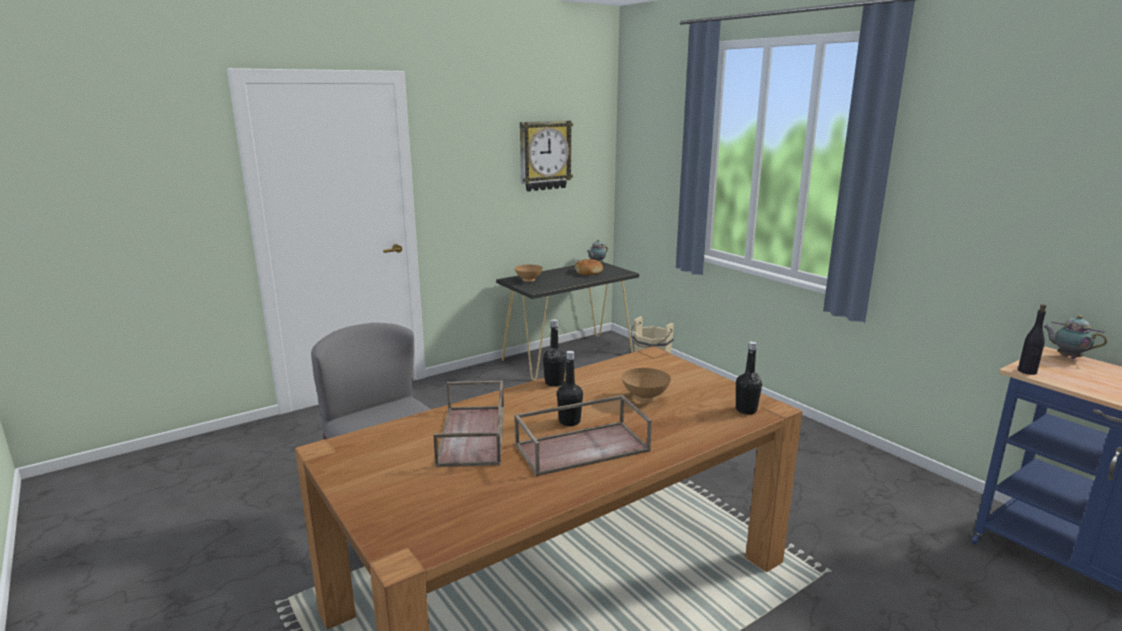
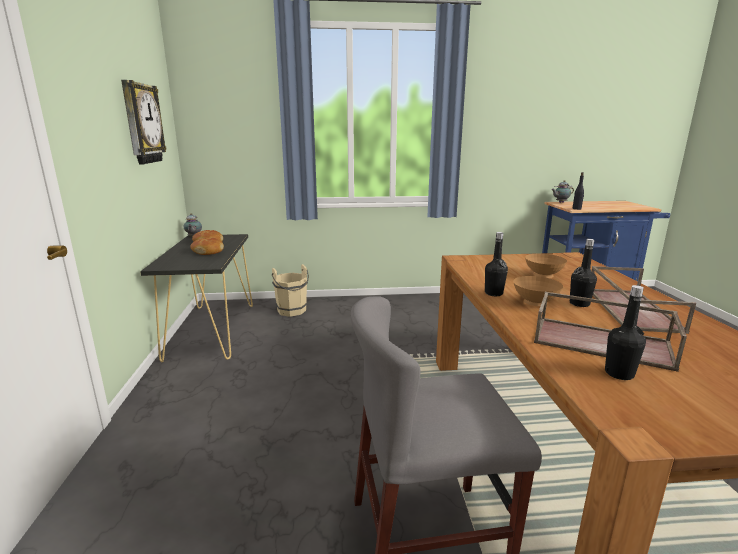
camera: 60 degrees left, 0 degrees up
(528, 281) = (180, 262): brown bowl -> brown bowl (536, 304)
(566, 279) = (208, 251): none -> bread
(746, 410) = (573, 260): black bottle -> black bottle (619, 373)

